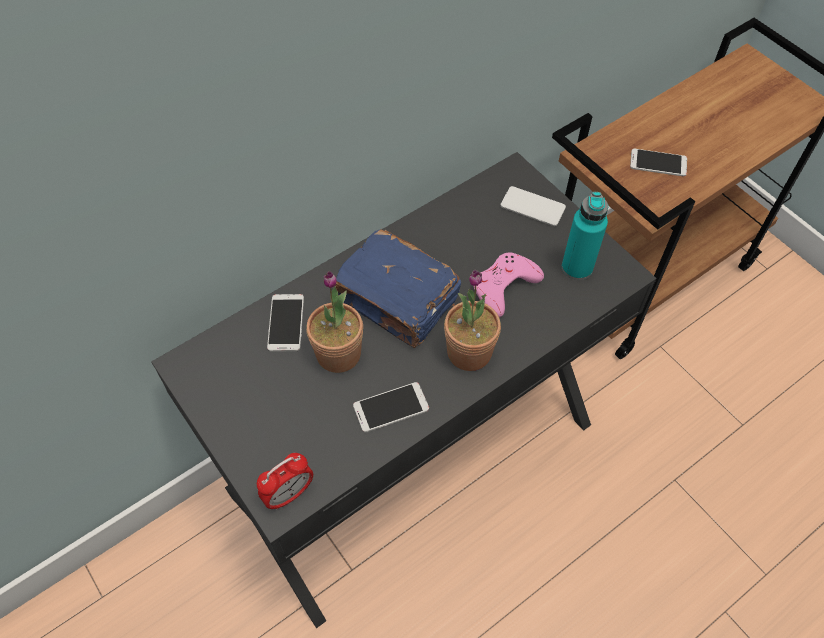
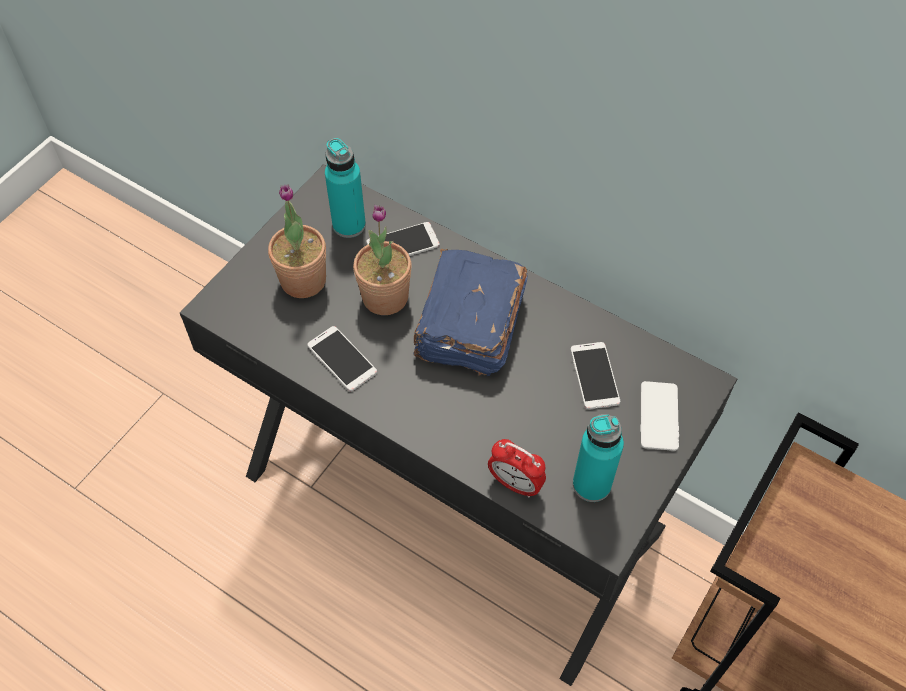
camera: 70 degrees right, 0 degrees up
(240, 360) = (349, 225): none -> turquoise bottle
(289, 494) = (227, 309): alarm clock -> alarm clock (515, 483)
(469, 352) = (432, 407): potted plant -> potted plant (303, 280)
(504, 287) = (530, 417): pink game controller -> none
(658, 163) = (844, 561): phone -> phone (594, 376)

